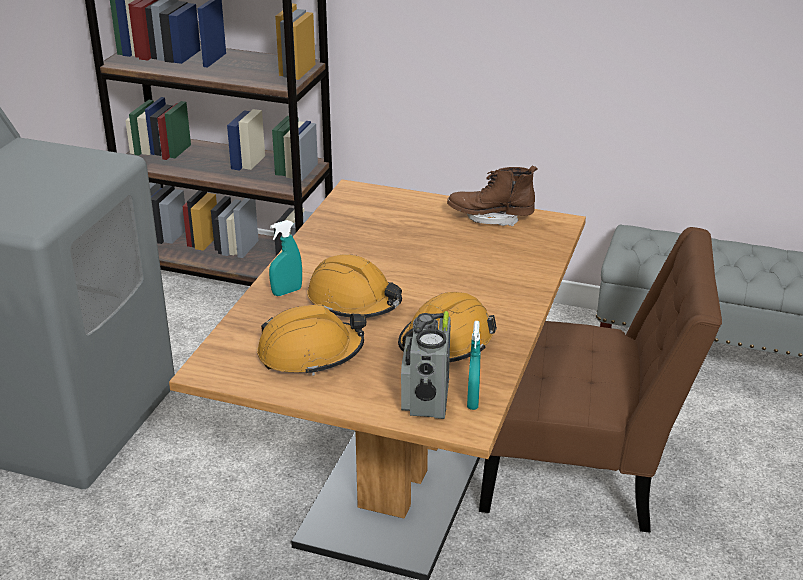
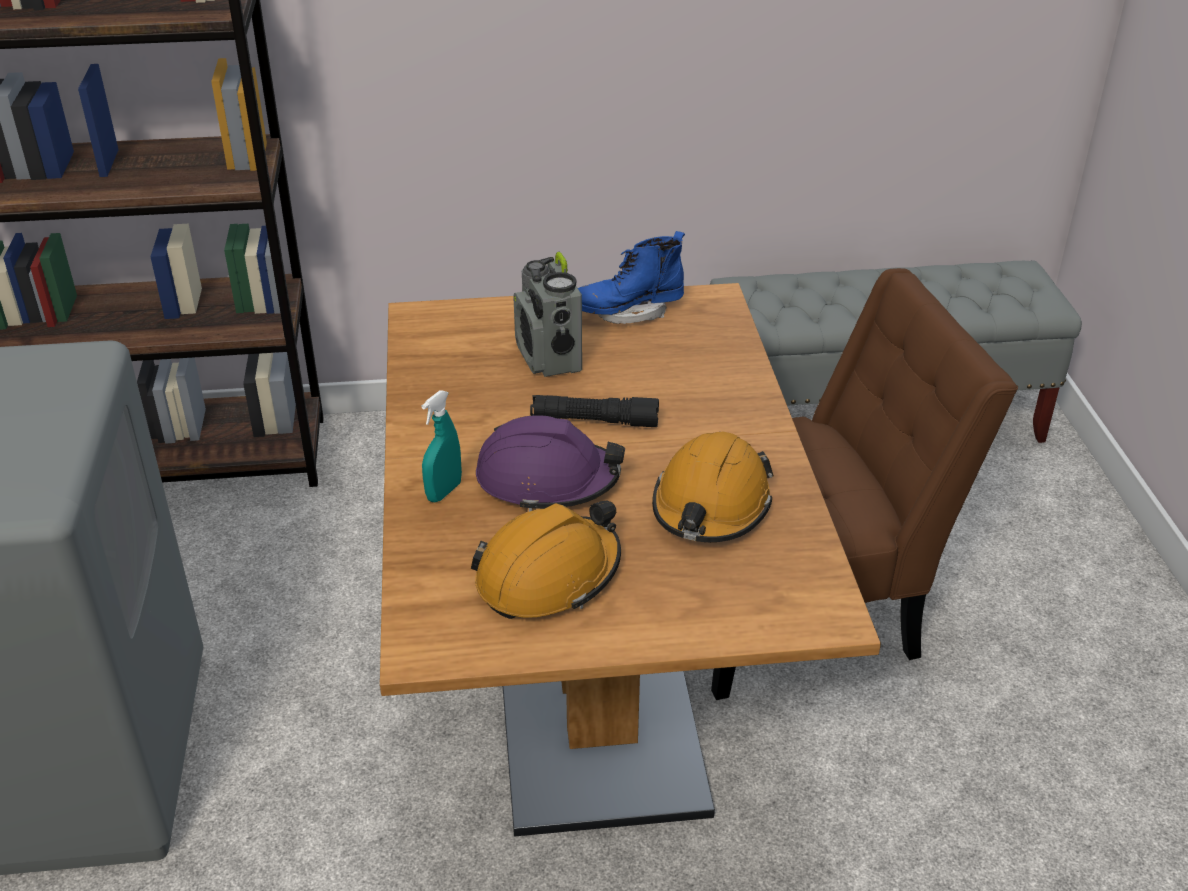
camera: 25 degrees left, 5 degrees up
(354, 301) = (547, 480): orange hard hat -> purple hard hat
(413, 276) = (594, 421): none -> black flashlight
(425, 399) = (750, 596): radio -> radio (549, 358)
(473, 401) = (808, 579): turquoise spray bottle -> none
(490, 217) = (627, 312): brown boot -> blue boot

